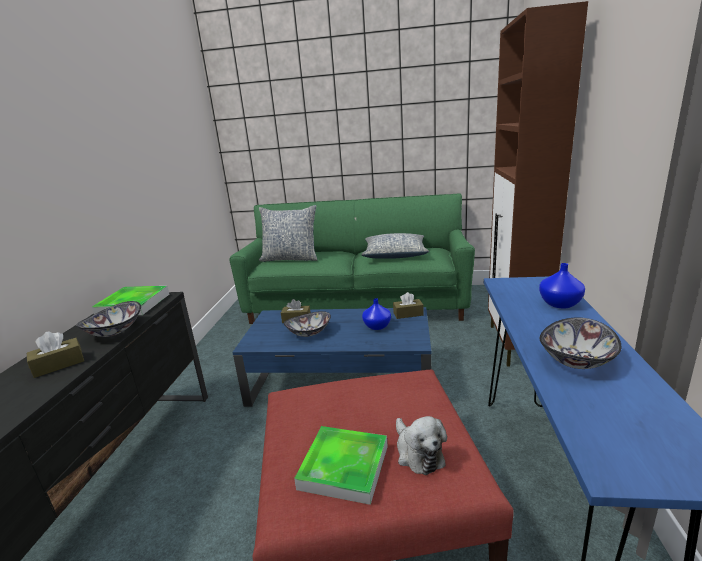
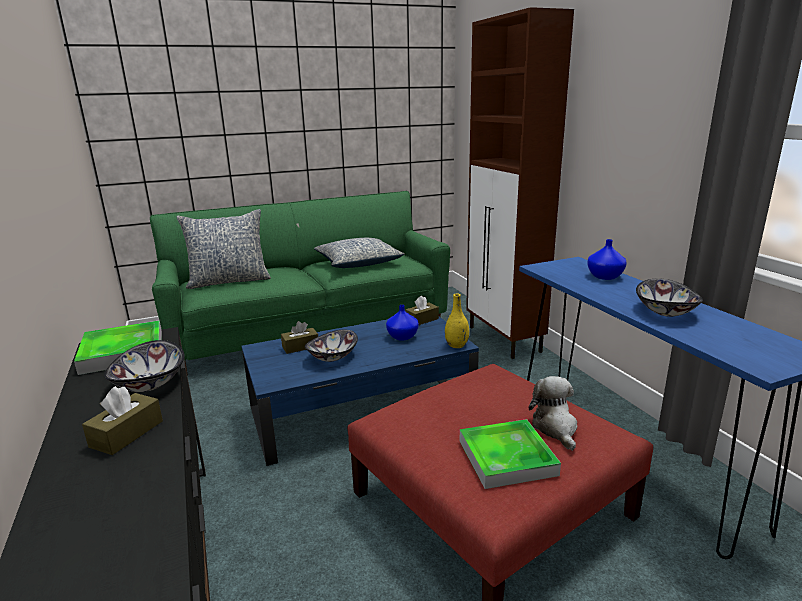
camera: 30 degrees left, 0 degrees up
(413, 344) = (456, 345): none -> yellow vase
(418, 453) = (555, 427): plush toy -> plush toy turned 135 degrees counterclockwise

